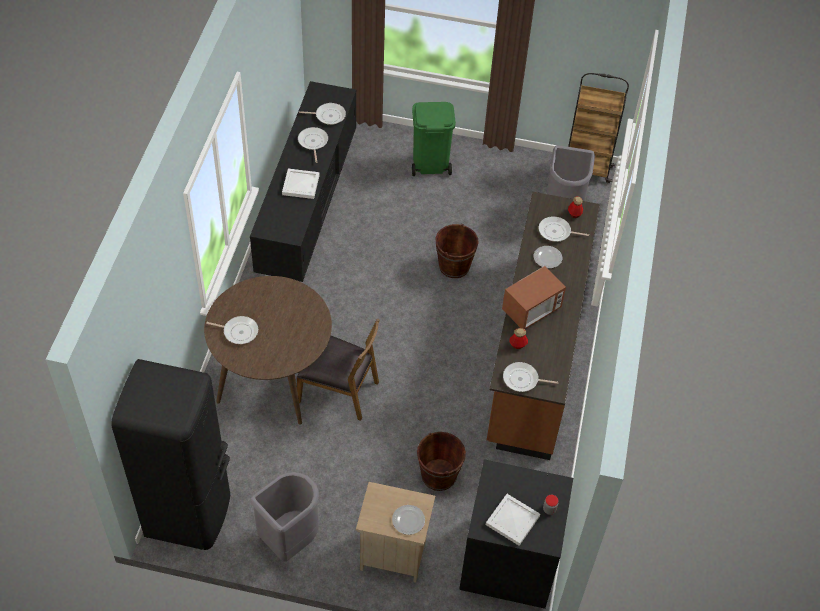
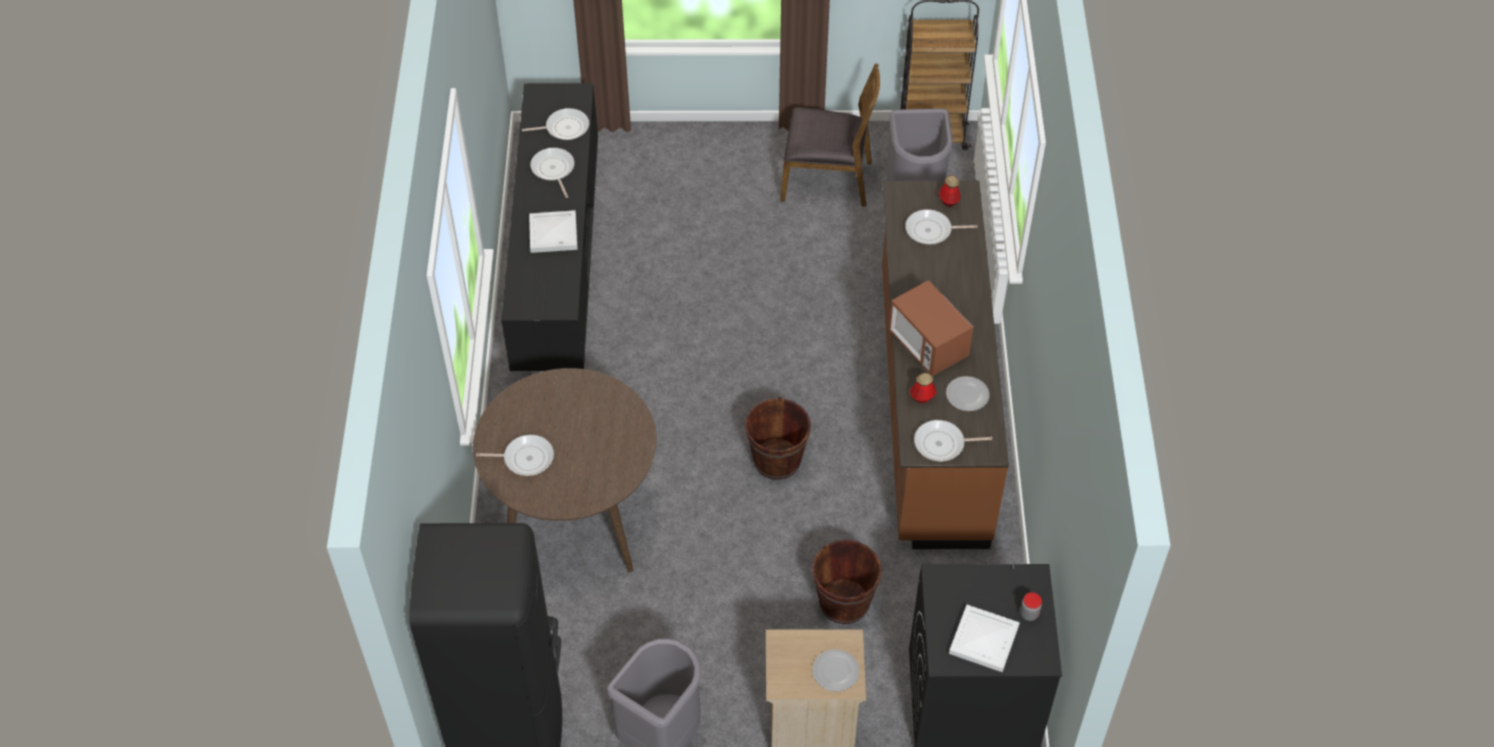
camera: 10 degrees left, 0 degrees up
(339, 390) = (673, 513): brown chair -> brown chair (827, 179)
(430, 164) = (712, 169): green trash can -> none
(454, 266) = (785, 307): brown bucket -> brown bucket (777, 460)
(531, 310) = (927, 345): microwave -> microwave turned 105 degrees clockwise
(547, 258) = (929, 269): plate -> plate (967, 395)

